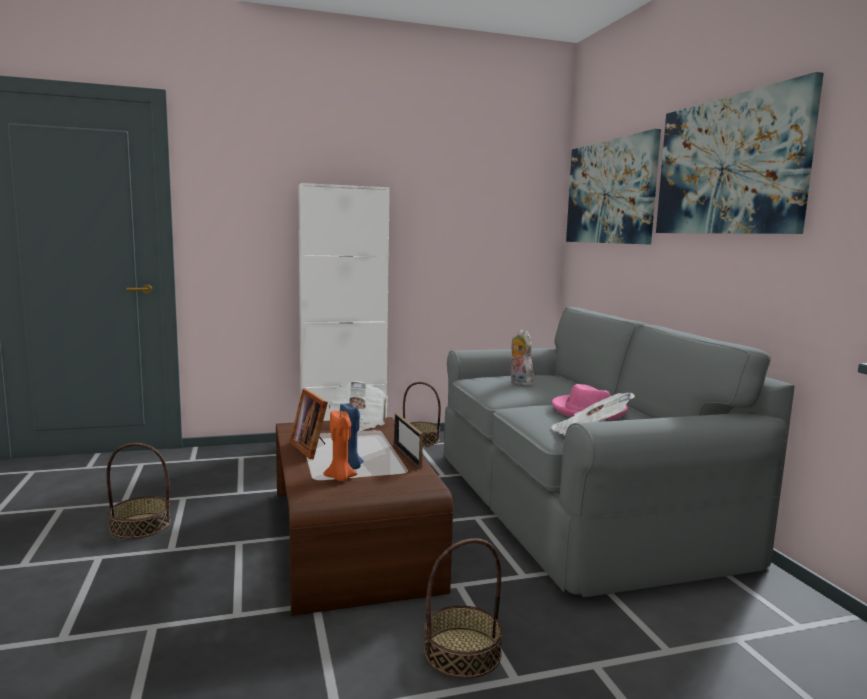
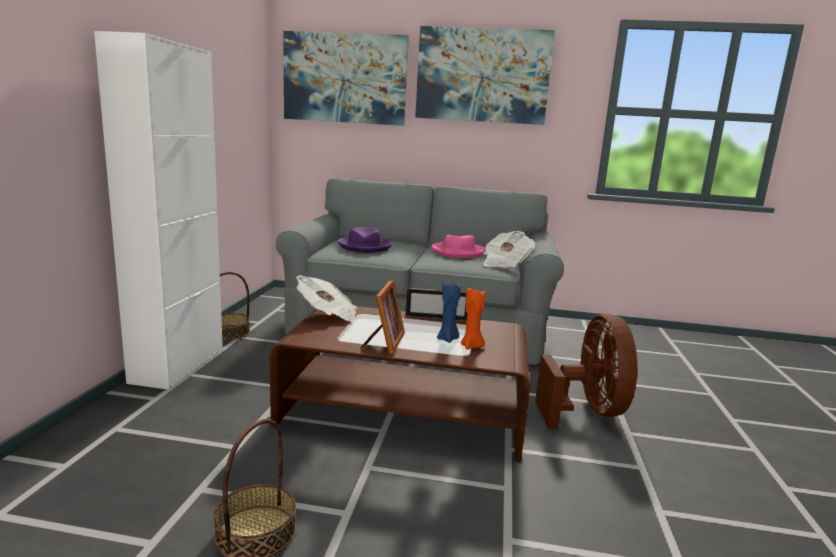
camera: 65 degrees left, 5 degrees up
(312, 448) = (384, 343): picture frame -> picture frame turned 75 degrees counterclockwise
(462, 652) = (587, 411): basket -> brown fan
(519, 383) = (365, 247): plush toy -> purple hat

